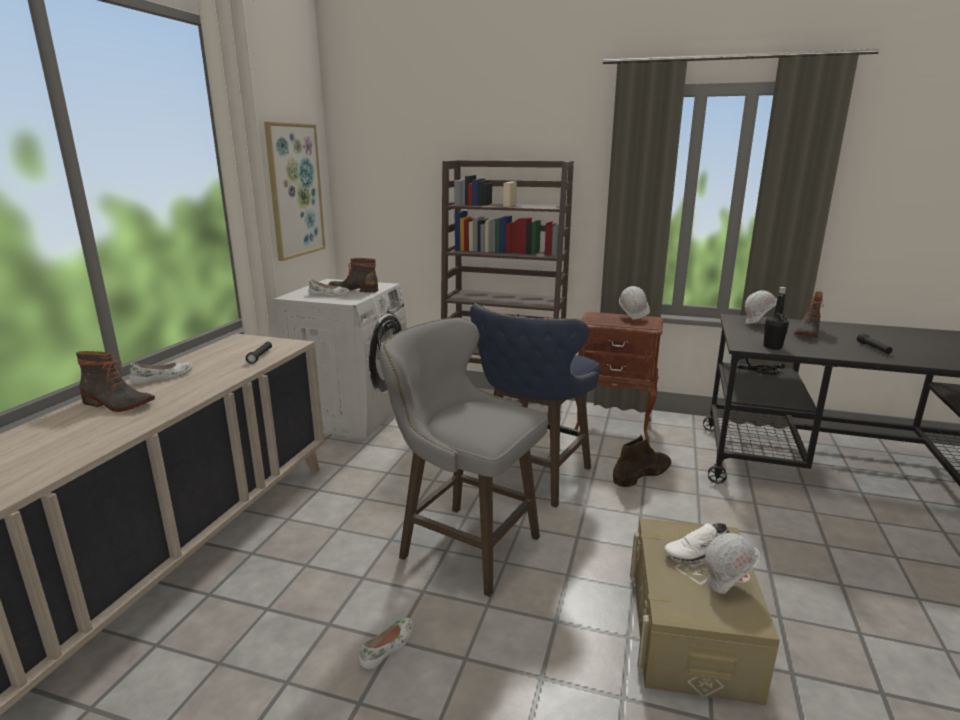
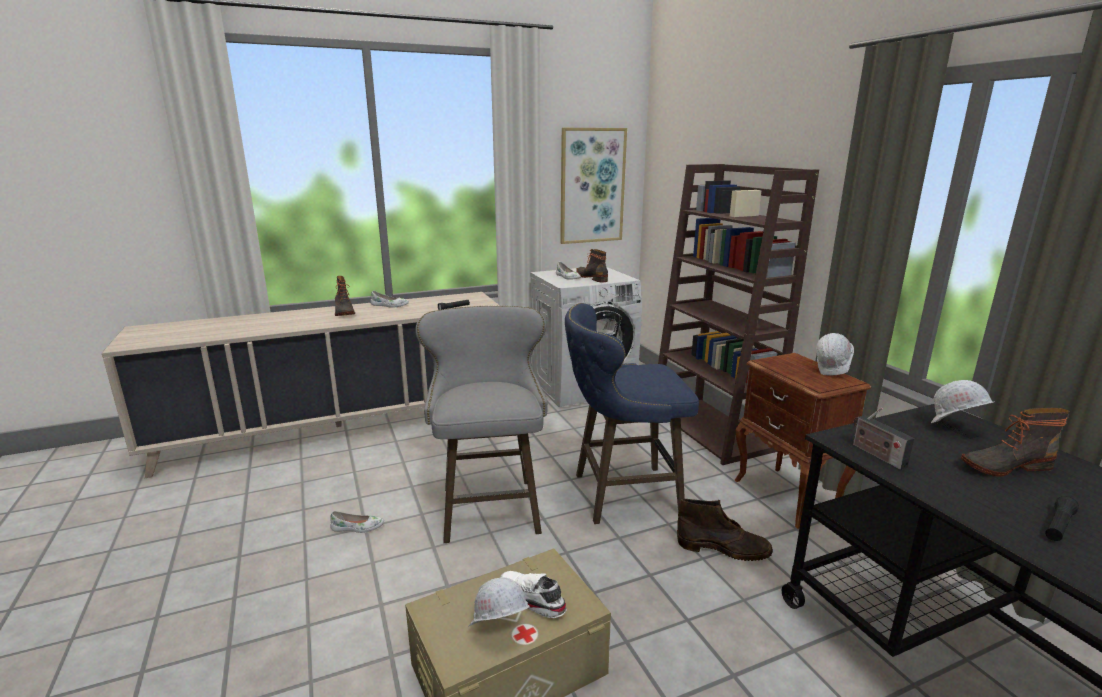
camera: 50 degrees right, 0 degrees up
(772, 347) = (875, 455): black bottle -> radio

